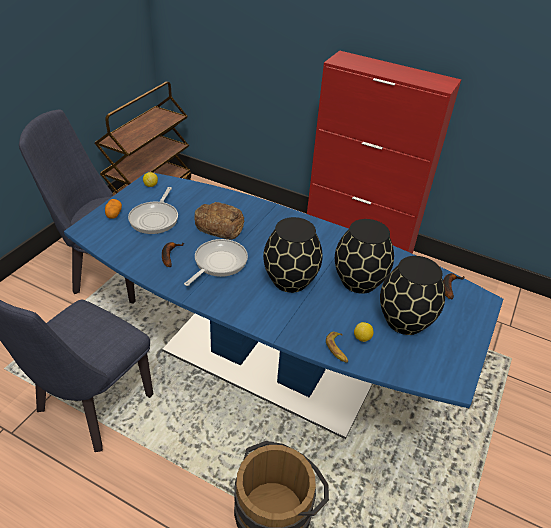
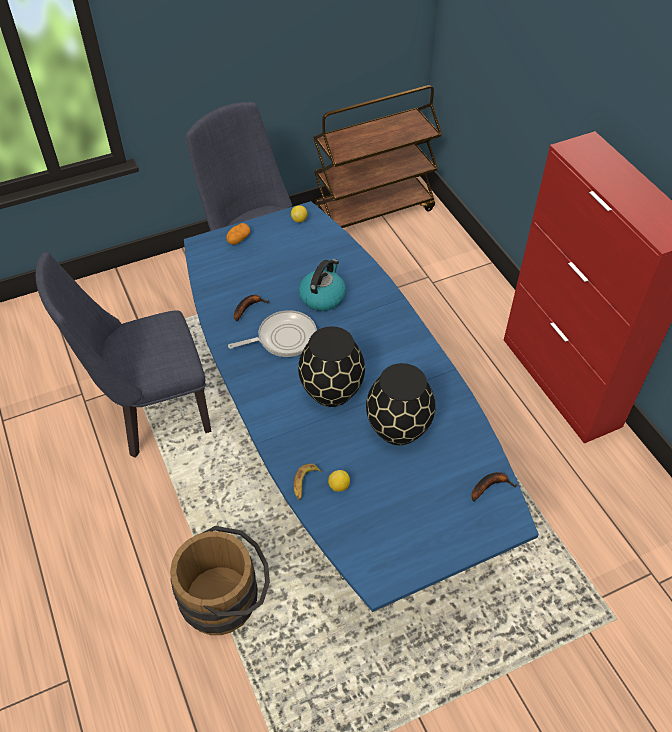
camera: 40 degrees right, 10 degrees up
(155, 218) = (270, 261): frying pan -> none
(219, 225) = (322, 296): bread -> kettle
(404, 320) = (399, 493): black vase -> none

